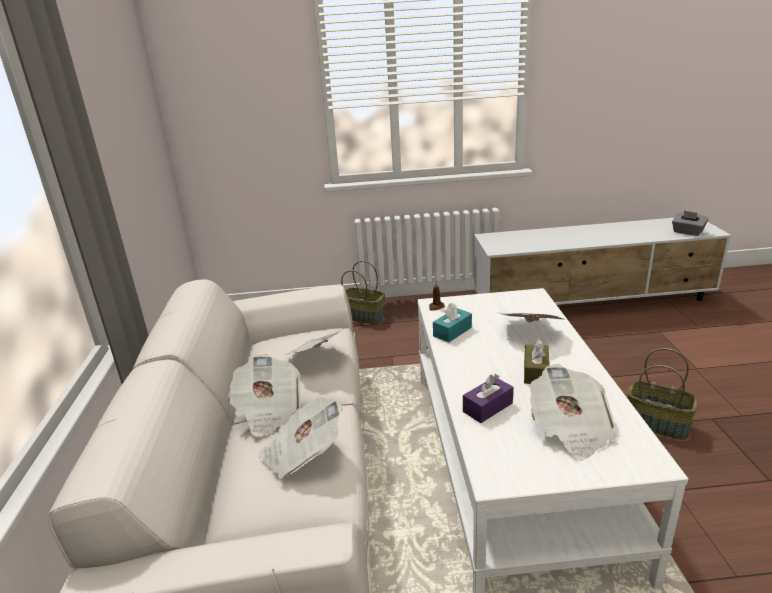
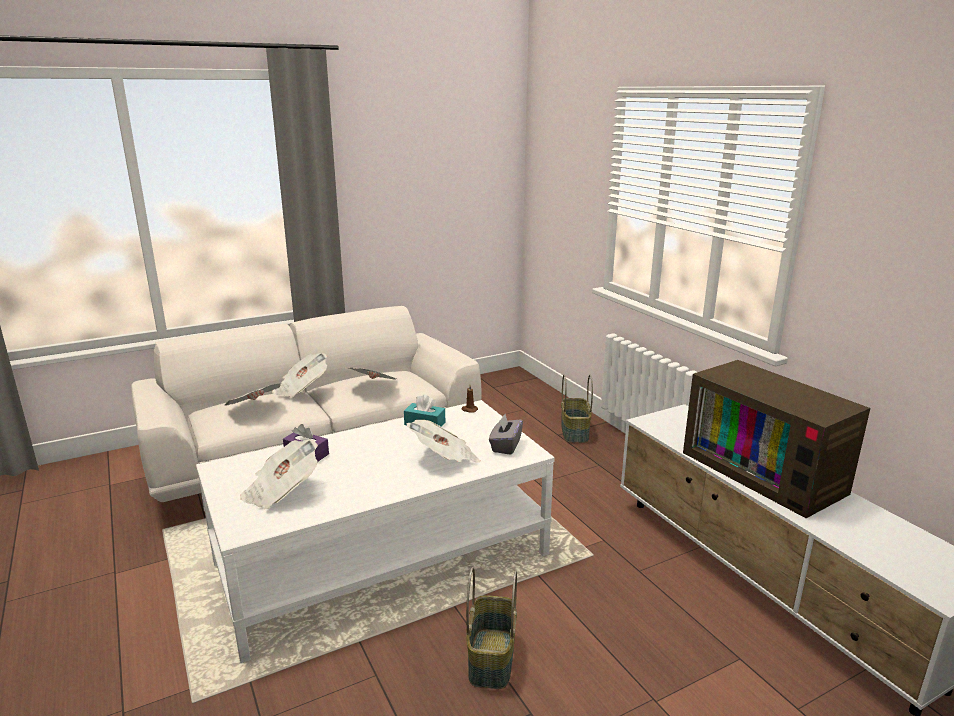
camera: 65 degrees right, 5 degrees down
(536, 372) = (368, 468): brown tissue box -> none
(583, 234) = (766, 472): none -> television
(687, 232) = (897, 565): grey tissue box -> grey tissue box (505, 446)

